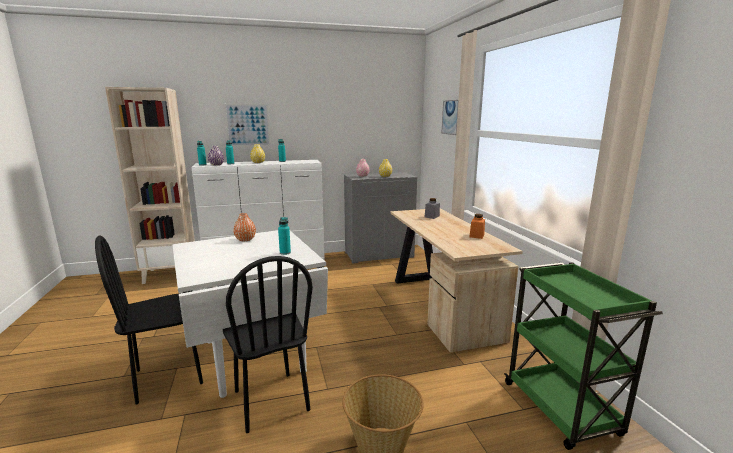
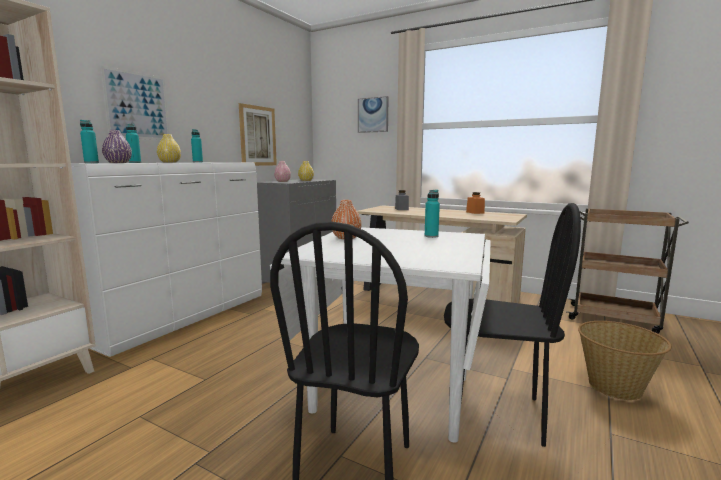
camera: 45 degrees left, 5 degrees down
(352, 137) = (258, 136): none -> picture
(561, 410) = (614, 318): green cart -> brown cart

